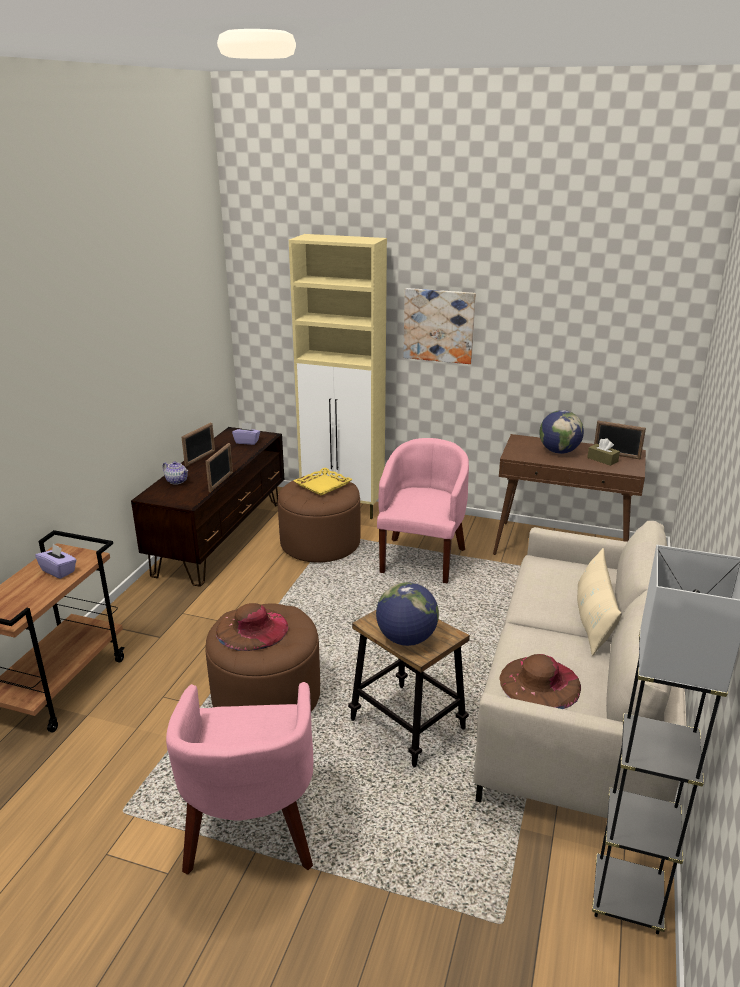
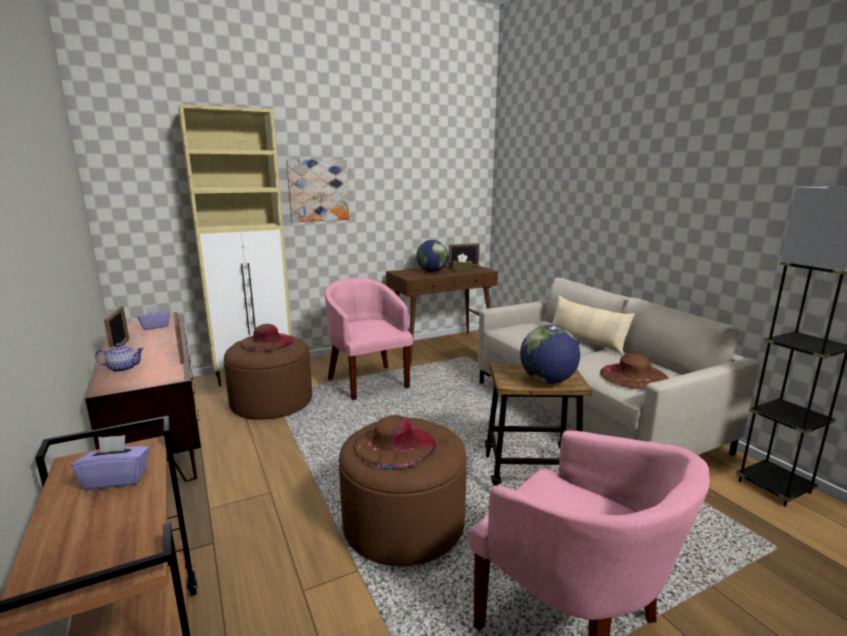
camera: 45 degrees left, 10 degrees down
(323, 485) = (266, 342): yellow tray -> brown hat

